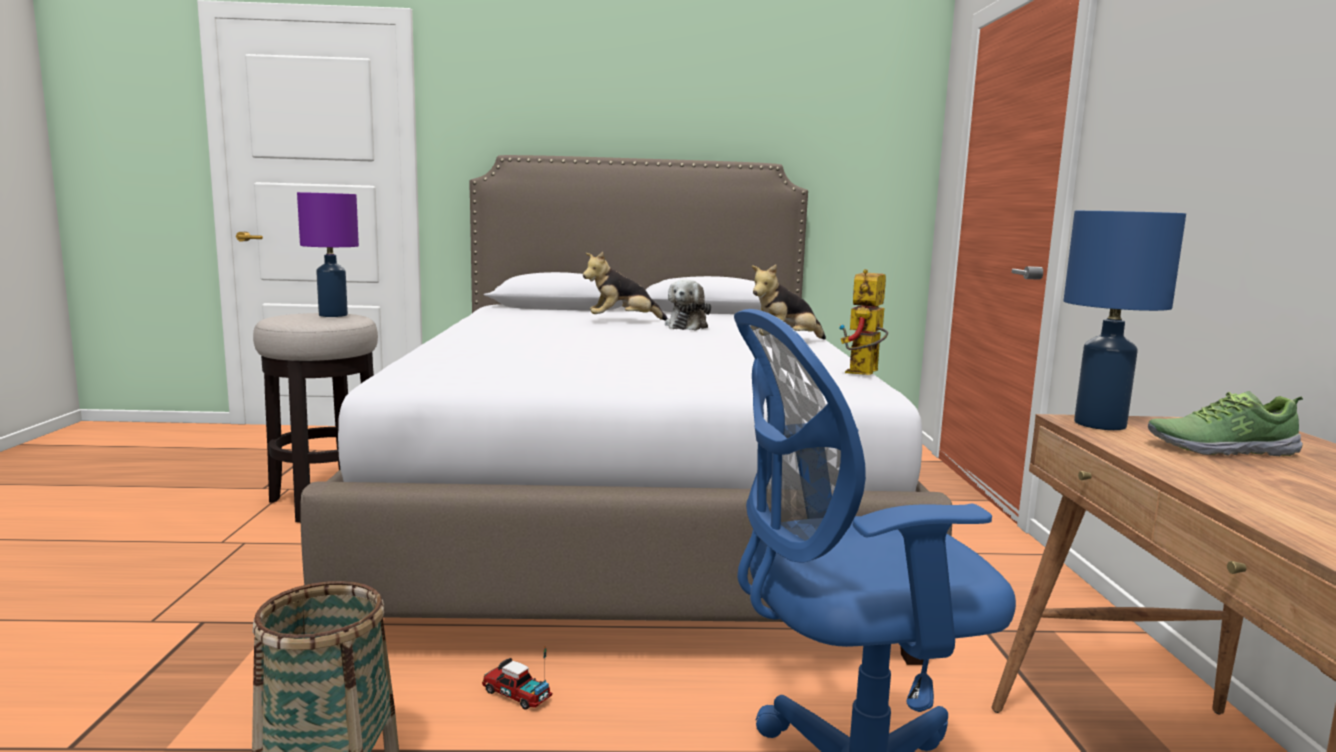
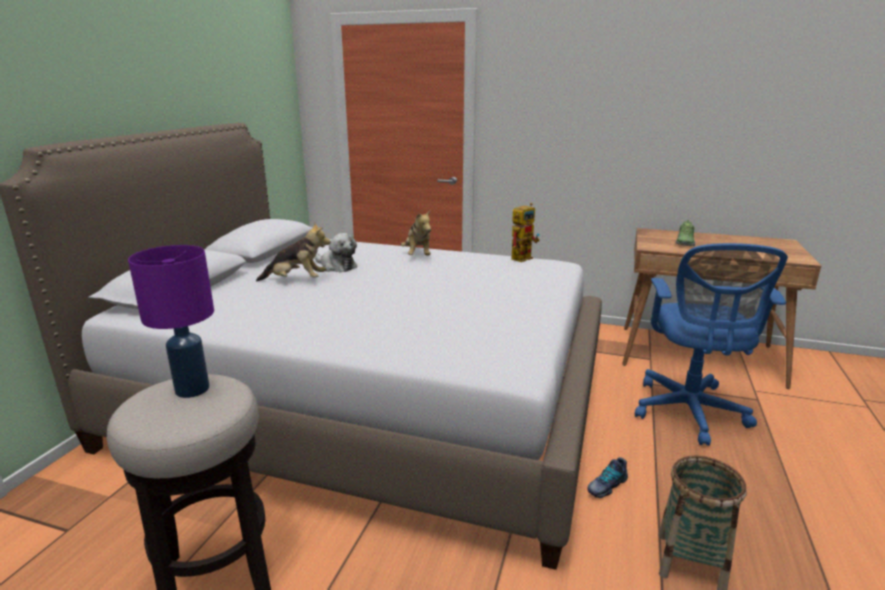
camera: 70 degrees left, 10 degrees up
(515, 695) = (606, 485): toy truck -> shoe
(622, 322) = (296, 280): plush toy -> plush toy turned 90 degrees counterclockwise
(863, 373) = (523, 257): toy robot -> toy robot turned 90 degrees counterclockwise
(1101, 424) = (654, 246): blue table lamp -> none

